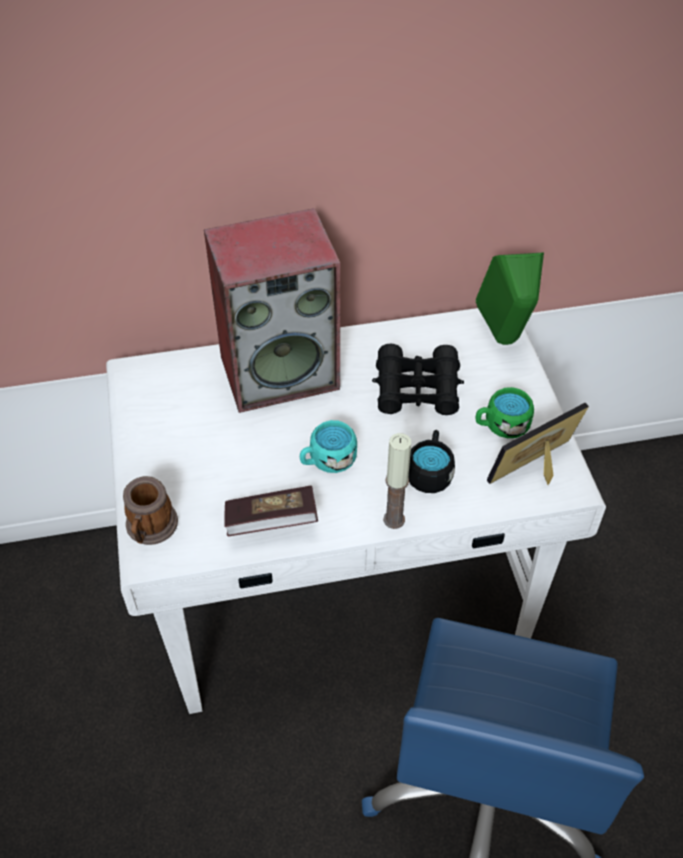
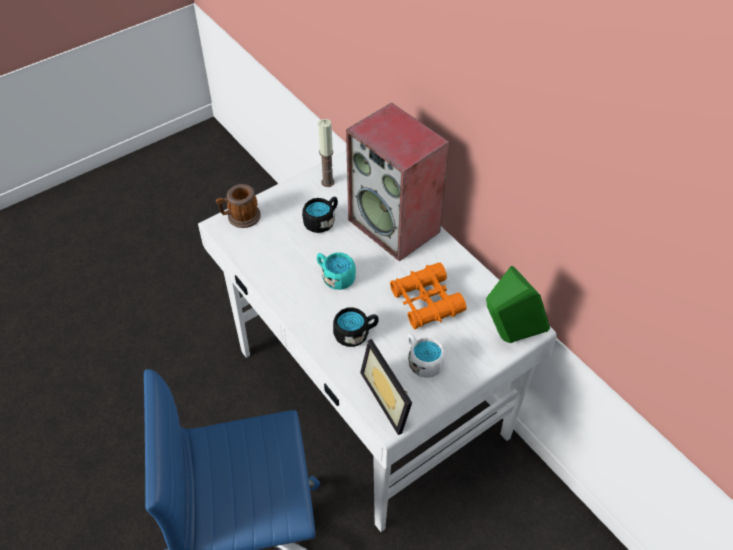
camera: 65 degrees right, 0 degrees up
(222, 440) = (322, 221): none -> black mug
(271, 522) = (272, 268): book -> none
(394, 519) = (305, 327): candle -> candle (327, 182)
(417, 389) = (426, 302): black binoculars -> orange binoculars
(501, 425) = (422, 361): green mug -> white mug
(539, 471) = (392, 397): picture frame -> picture frame turned 150 degrees counterclockwise

